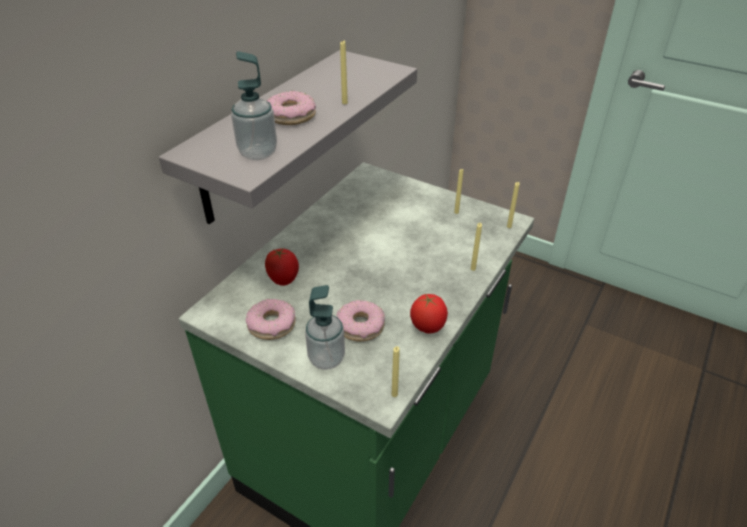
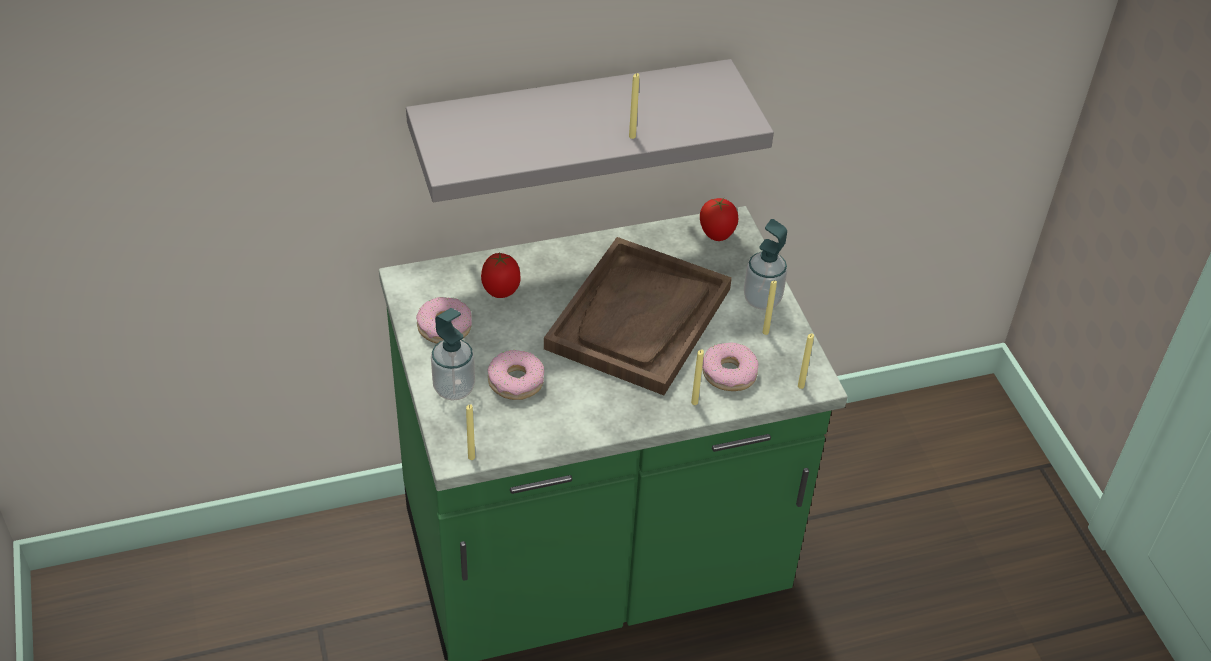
camera: 40 degrees right, 5 degrees up
(258, 153) = (484, 150): soap dispenser -> soap dispenser (762, 299)
(291, 116) = (563, 124): donut -> donut (729, 373)
(384, 245) = (639, 319): none -> brown tray
(427, 328) = (572, 425): tomato -> tomato (717, 235)

